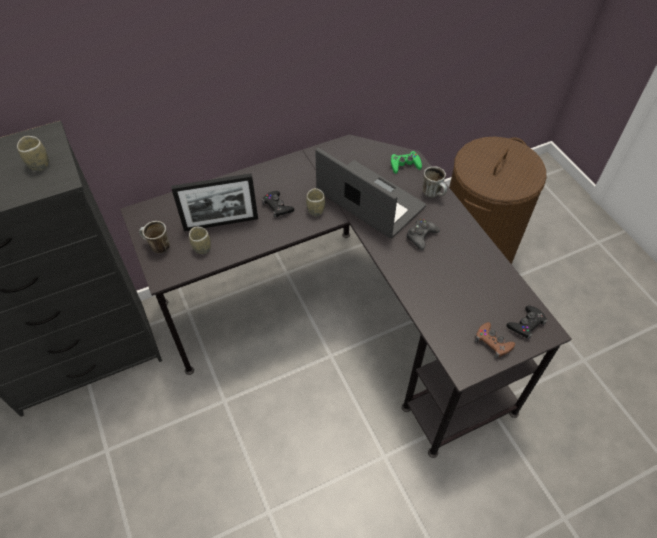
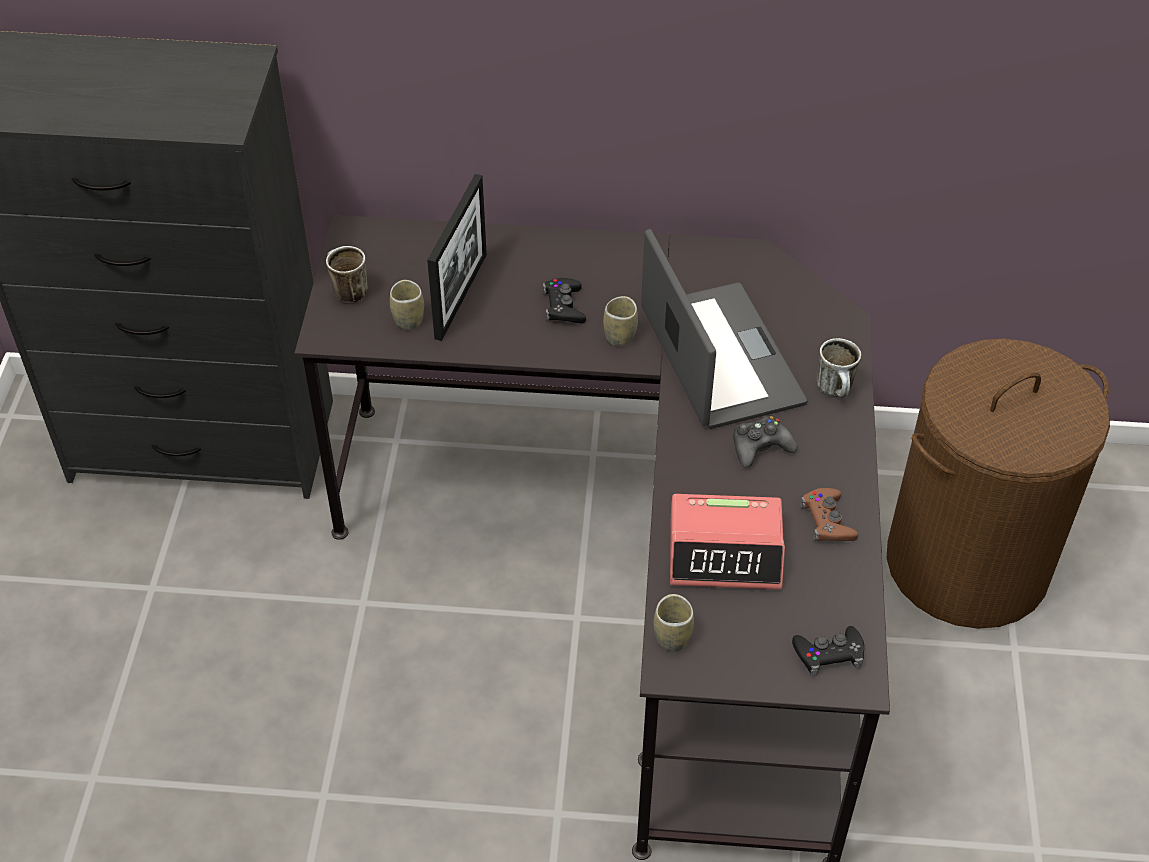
camera: 30 degrees right, 5 degrees down
(39, 164) = (210, 95): cup -> cup (672, 637)
(221, 223) = (461, 296): picture frame -> picture frame turned 90 degrees counterclockwise
(405, 165) = (824, 325): green game controller -> none
(444, 296) = (725, 552): none -> alarm clock
(493, 342) = (750, 653): brown game controller -> brown game controller (827, 521)

